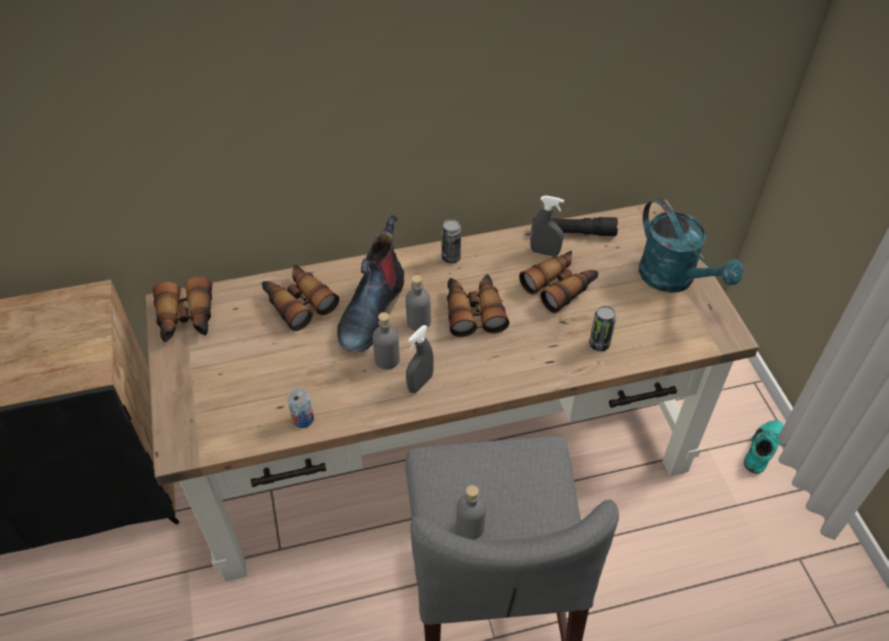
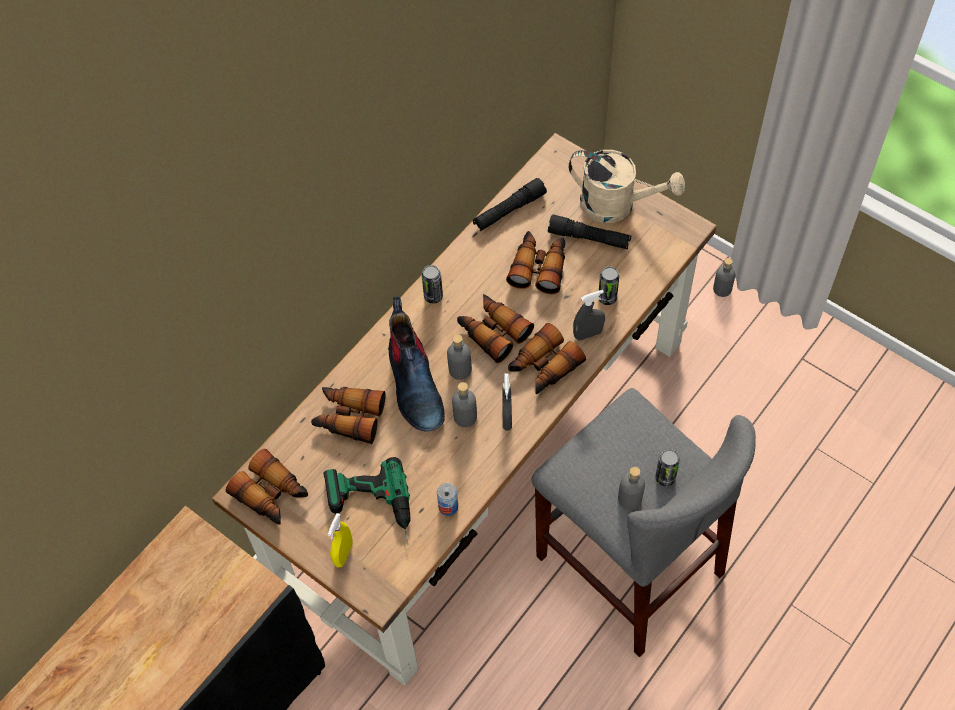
camera: 35 degrees left, 10 degrees up
(188, 398) = (343, 554): none -> yellow spray bottle
(242, 380) = (371, 510): none -> power drill
(490, 363) = (543, 367): none -> binoculars
(520, 532) = (665, 477): none -> can
(544, 252) = (502, 243): grey spray bottle -> grey spray bottle (588, 334)
(625, 290) = (589, 238): none -> black flashlight
(674, 279) = (617, 205): turquoise watering can -> beige watering can
(764, 452) = (722, 289): turquoise shoe -> grey bottle

